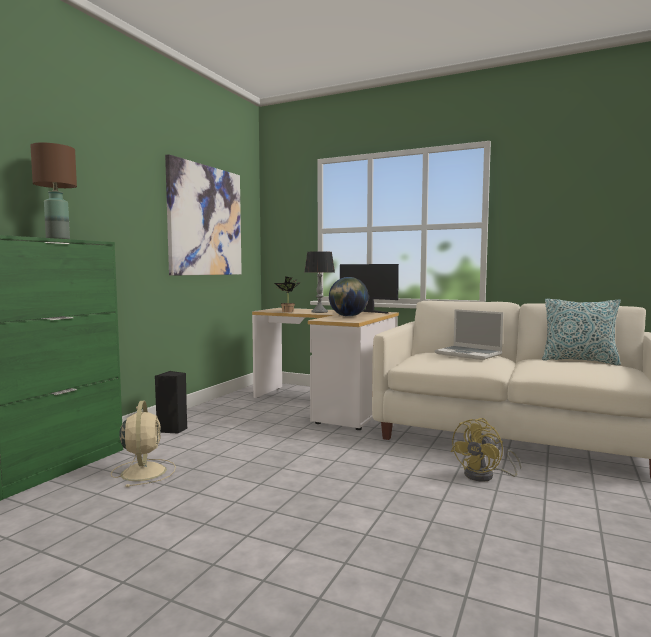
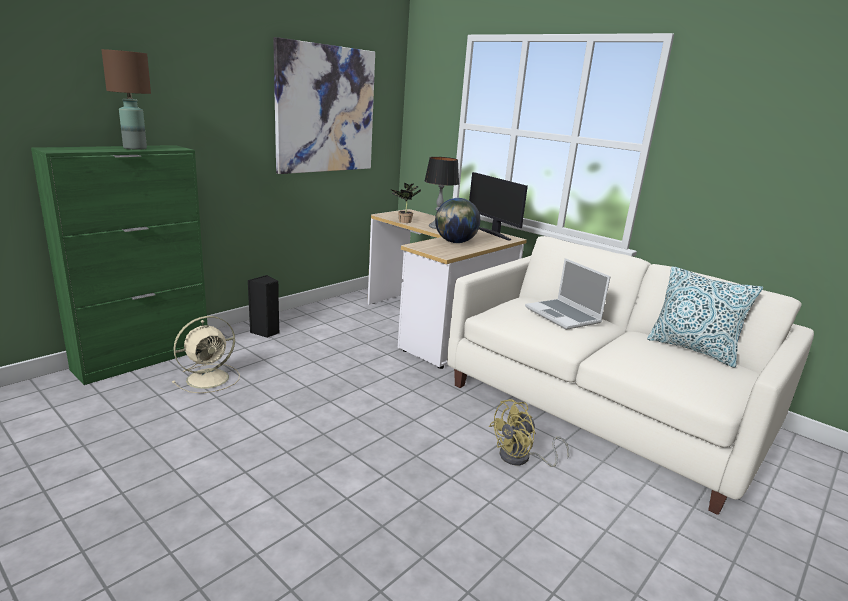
camera: 15 degrees right, 15 degrees up
(144, 471) = (209, 378): beige fan -> beige fan turned 45 degrees clockwise

